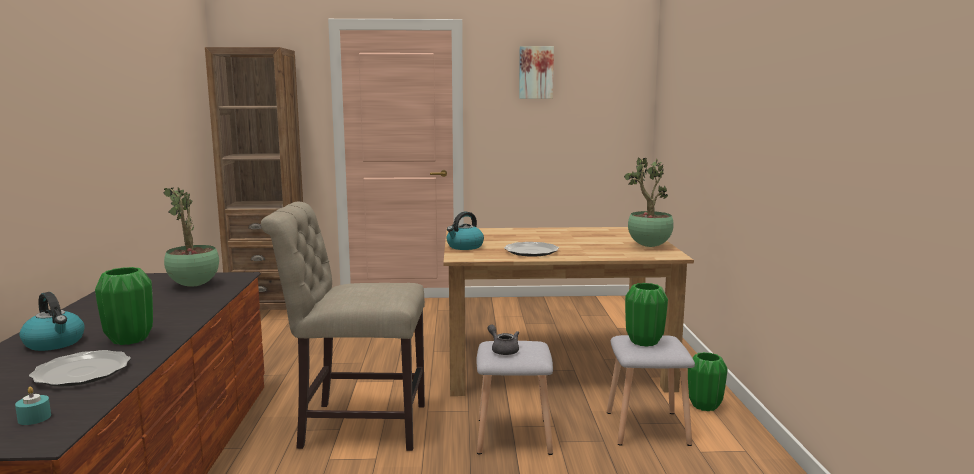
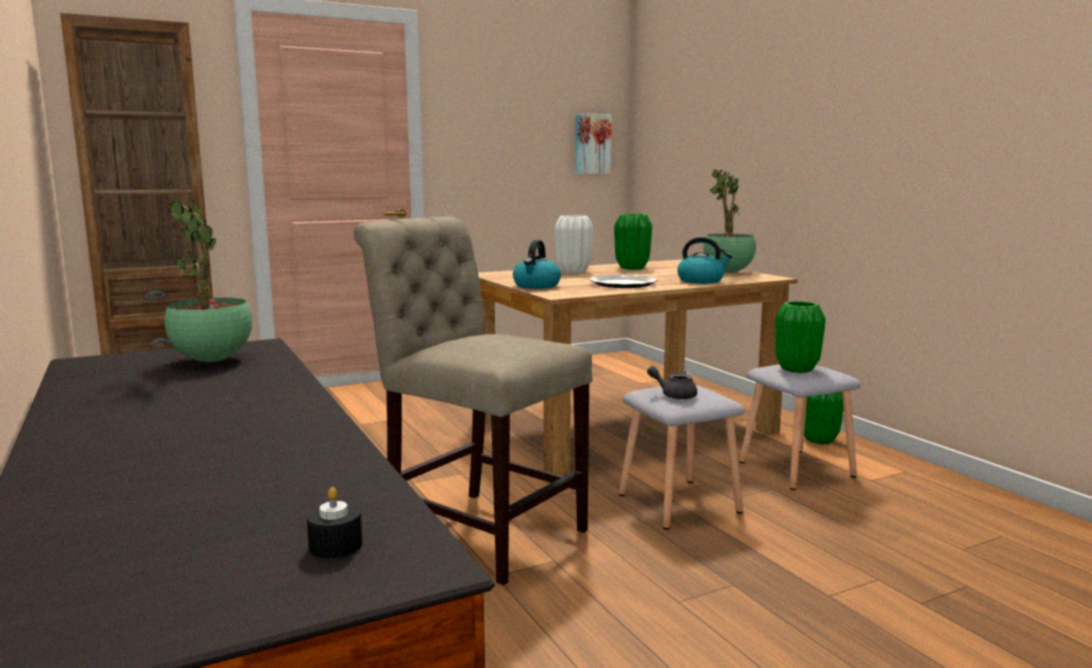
camera: 25 degrees left, 0 degrees up
(34, 418) = (335, 546): turquoise candle -> black candle
(55, 343) = (129, 452): kettle -> kettle (701, 281)
(83, 372) = (275, 477): plate -> none
(129, 340) = (259, 429): green vase -> green vase (632, 268)
(356, 425) = (478, 530): beige chair -> beige chair turned 60 degrees clockwise
(525, 233) = (573, 271): none -> white vase
(536, 72) = (506, 85): picture -> picture (592, 144)

